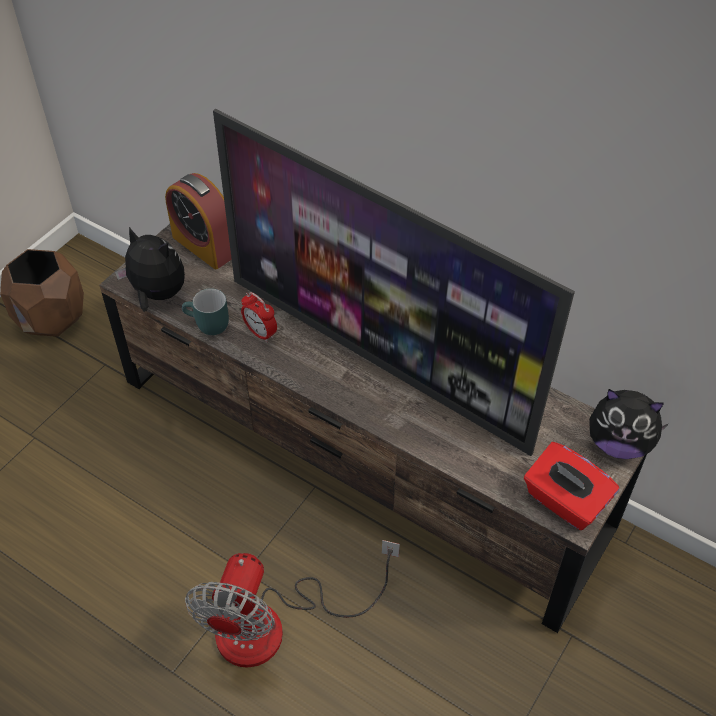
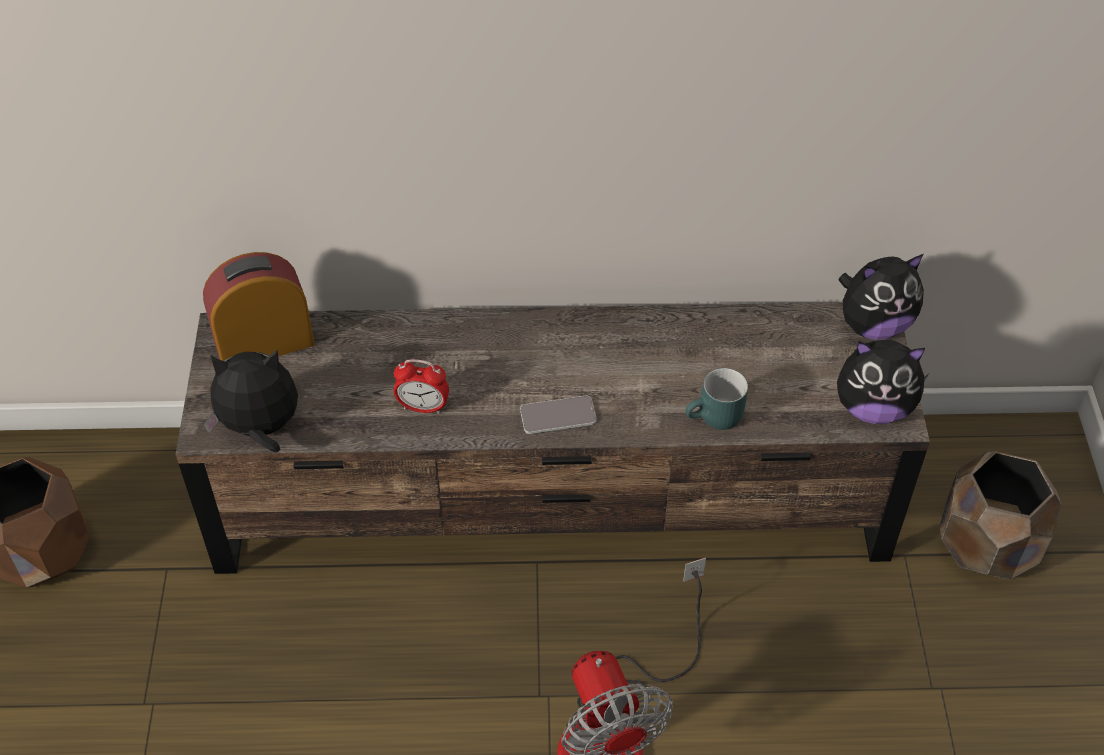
camera: 35 degrees left, 0 degrees up
(204, 245) = (264, 344): alarm clock -> alarm clock turned 150 degrees clockwise
(207, 325) = (354, 431): turquoise mug -> turquoise mug (715, 420)
(338, 384) = (558, 416): none -> phone
(378, 359) = (575, 367): television -> none
(564, 501) = (873, 407): red tissue box -> plush toy
(643, 668) = (988, 546): none -> brown planter

